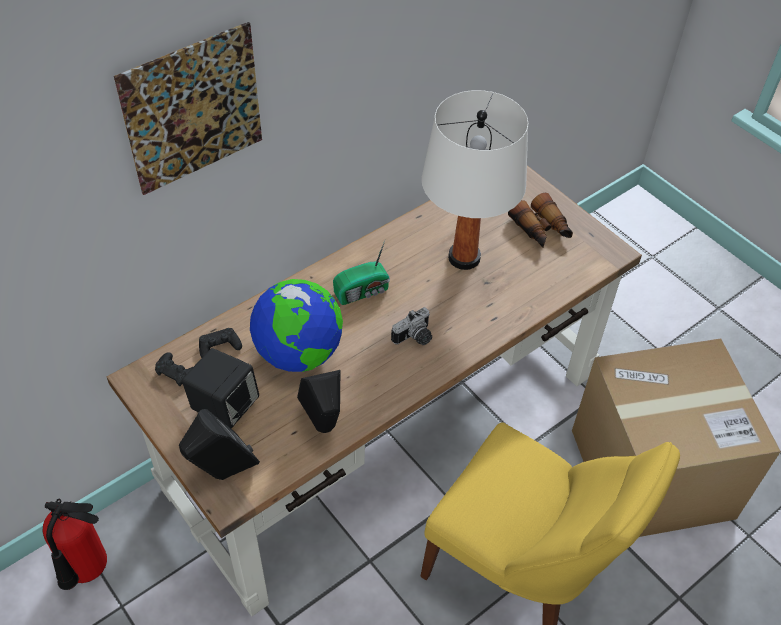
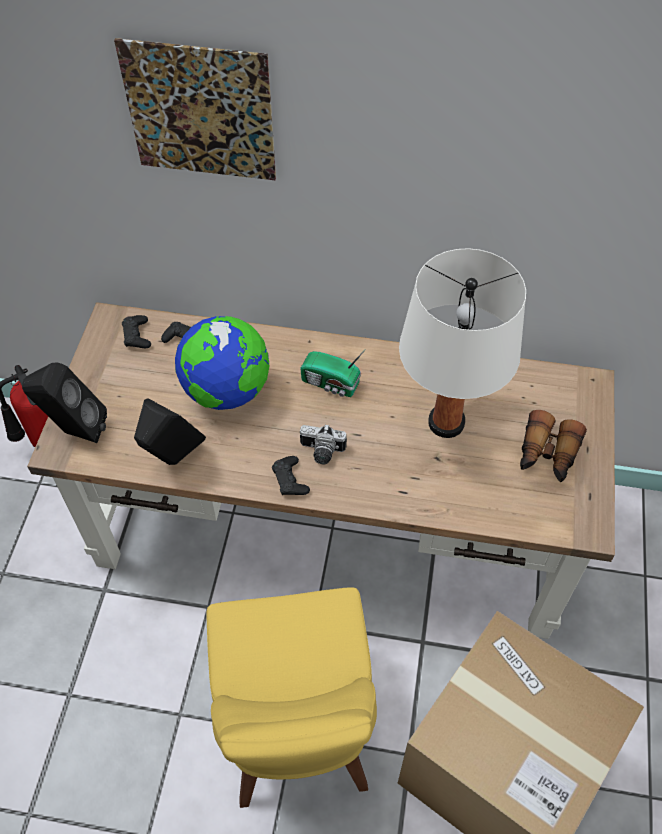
camera: 50 degrees right, 5 degrees up
(225, 408) = (133, 387): black speaker -> none
(419, 371) = (290, 480): none -> black game controller

